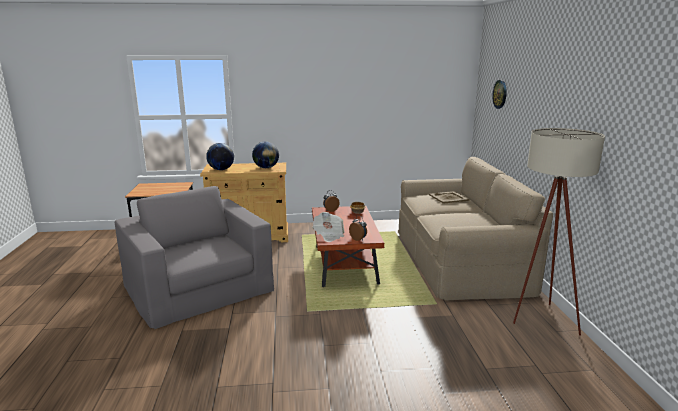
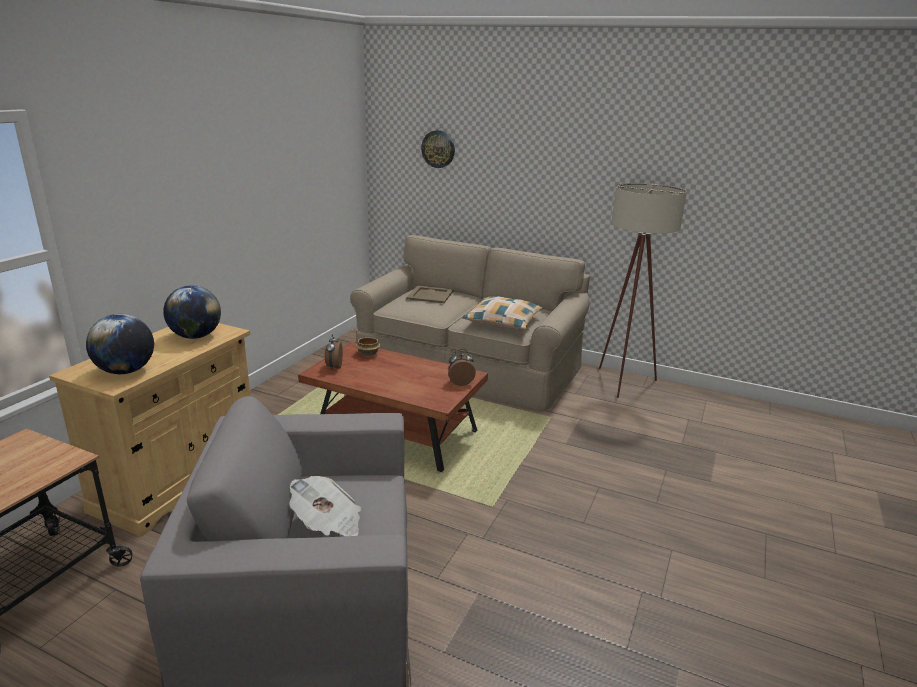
camera: 60 degrees left, 5 degrees up
(328, 235) = (424, 396): newspaper -> newspaper (328, 523)
(450, 223) = (503, 321): none -> pillow

